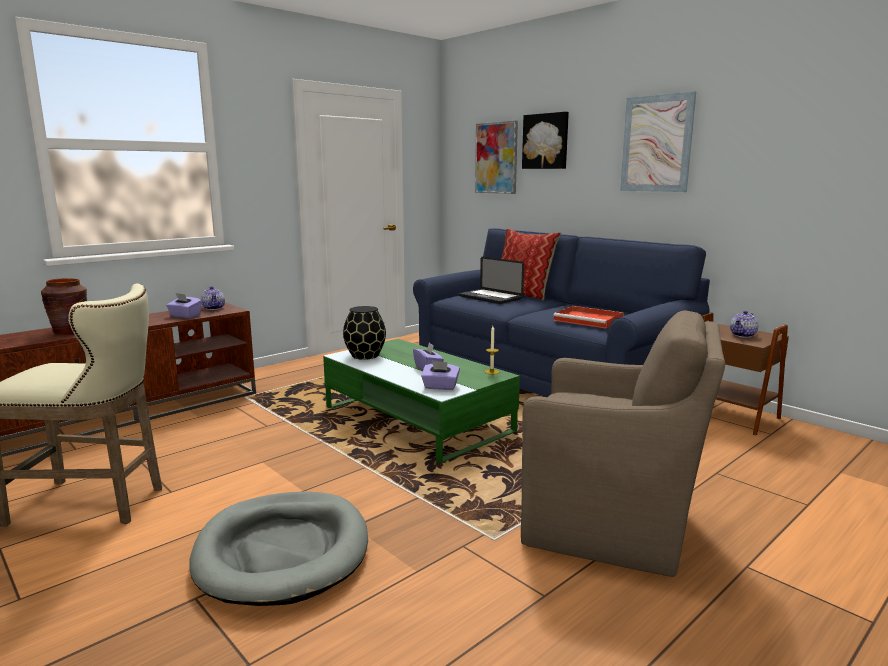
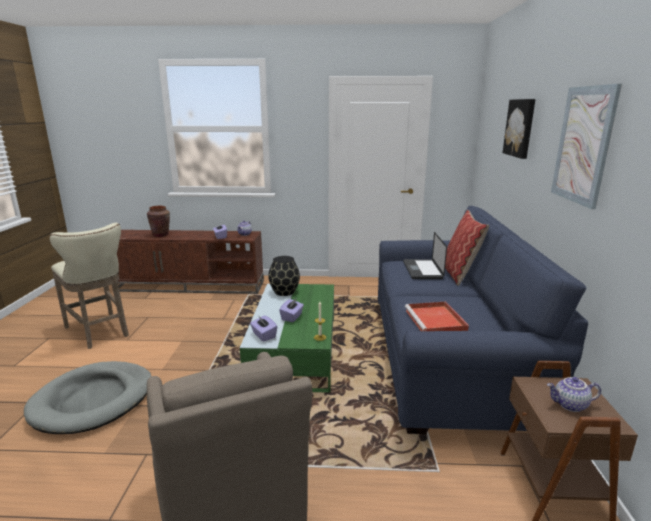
camera: 45 degrees right, 5 degrees up
(496, 158) = (496, 139): picture -> none

